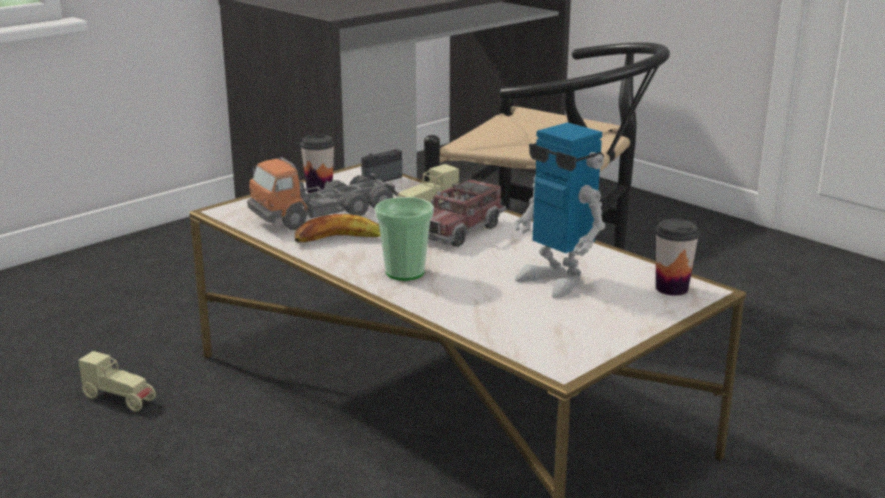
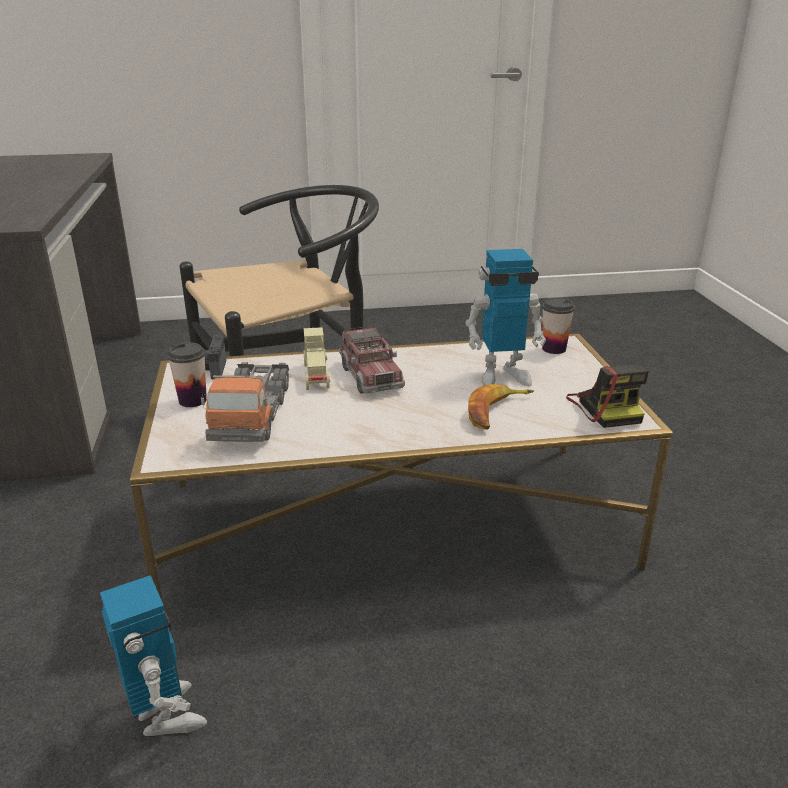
camera: 55 degrees left, 5 degrees up
(120, 399) = (165, 716): beige toy car -> toy robot
(343, 242) = (327, 426): banana -> banana (497, 412)
(405, 272) = (423, 421): cup -> none
(564, 344) = (605, 408): none -> camera

